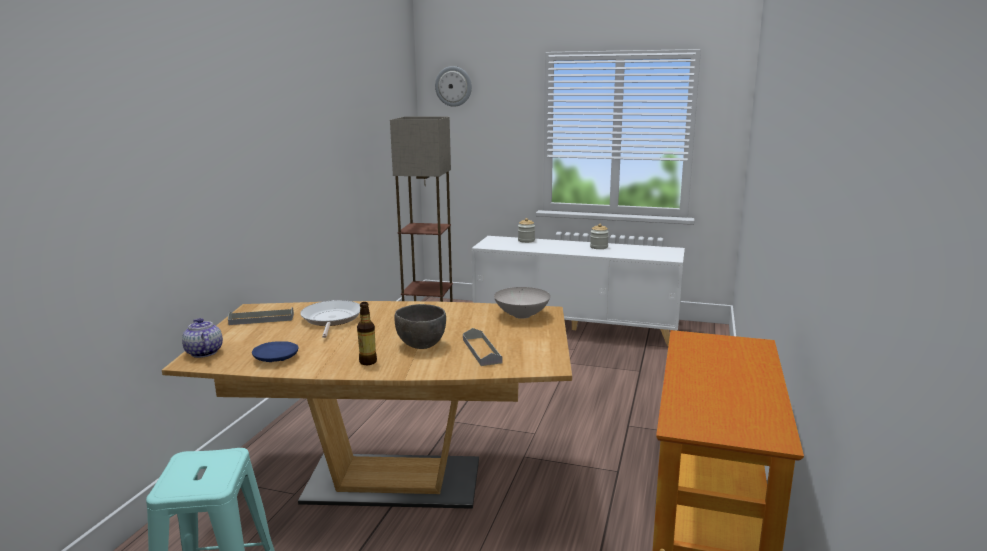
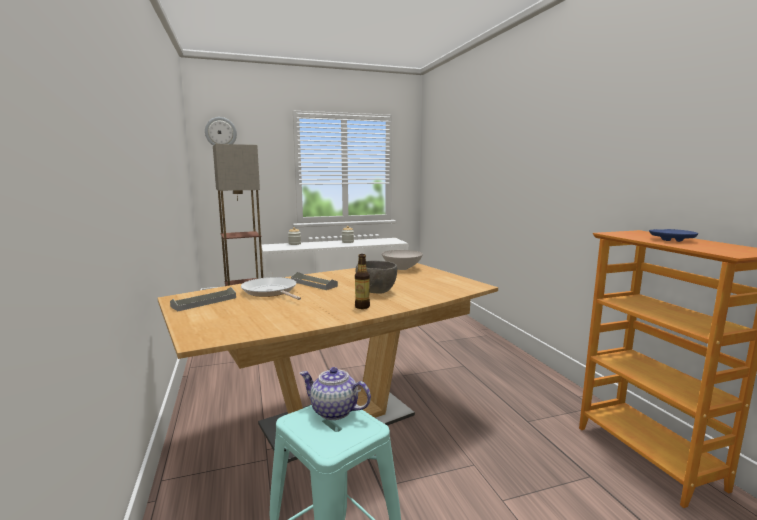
camera: 35 degrees left, 5 degrees down
(203, 352) = (197, 332): teapot -> teapot (333, 411)
(276, 358) = (281, 320): blue plate -> blue plate (671, 240)
(481, 351) = (422, 287): grey tray -> grey tray (314, 284)

